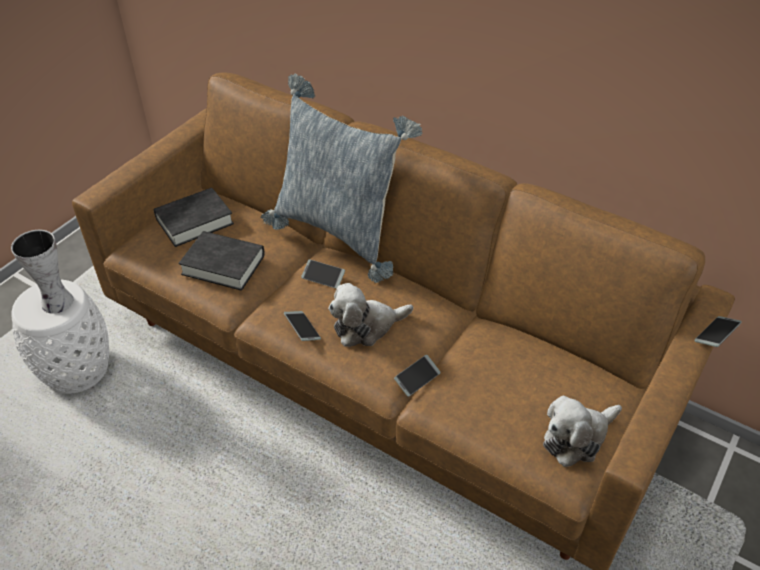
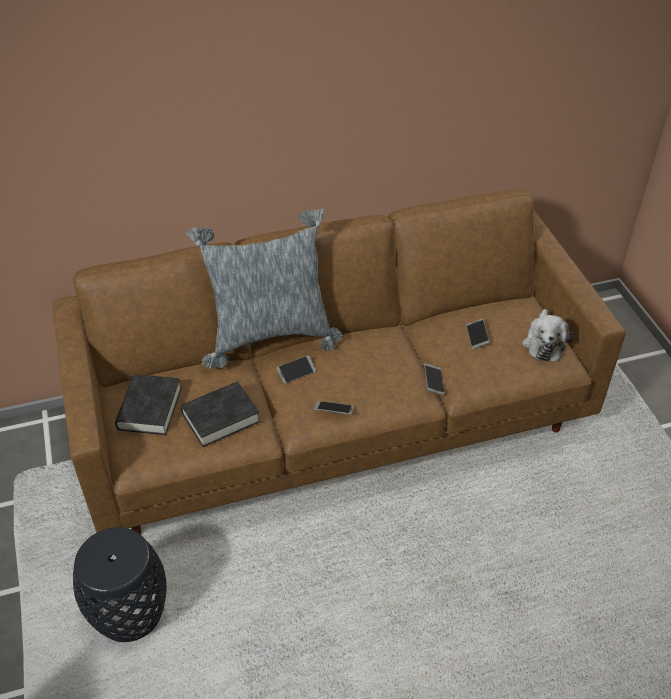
camera: 50 degrees left, 0 degrees up
(56, 303) = (118, 552): vase -> none
(76, 370) = (129, 612): white stool -> black stool
(366, 326) = (367, 378): plush toy -> none
(716, 335) = (554, 234): phone -> phone (477, 336)

